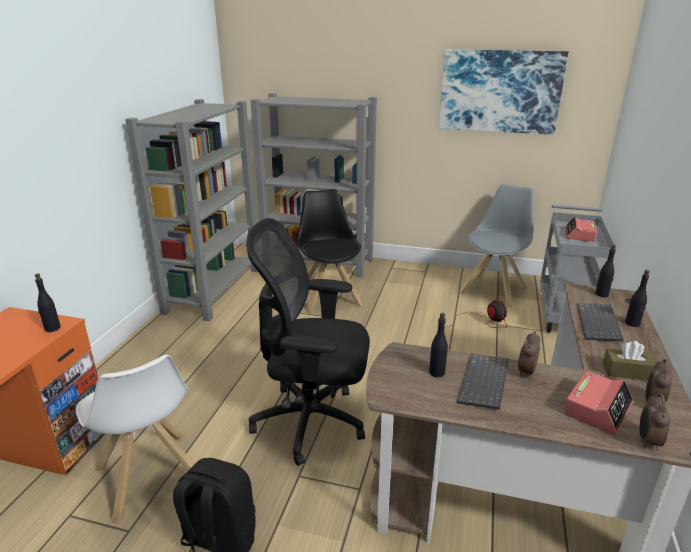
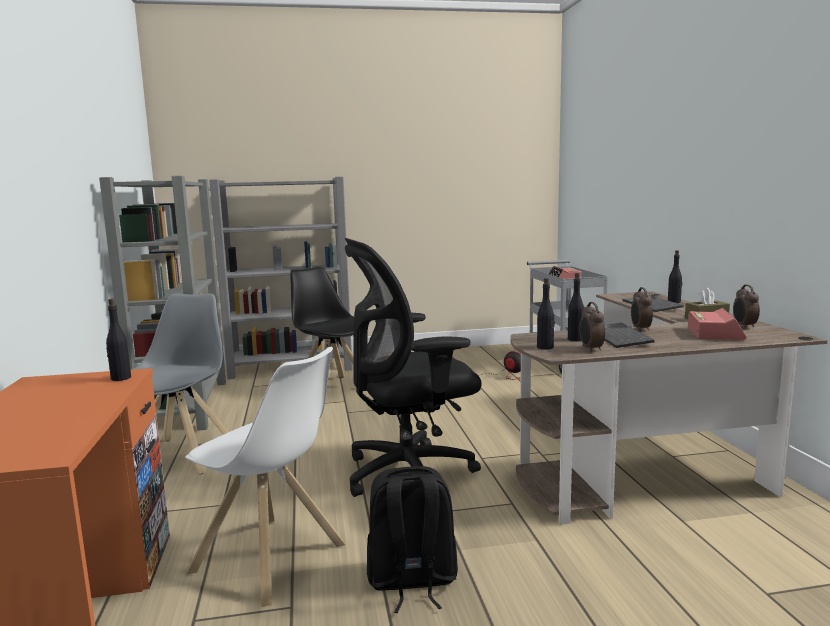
camera: 25 degrees left, 15 degrees down
(494, 289) = (488, 357): grey chair -> grey chair (185, 454)
(500, 91) = (458, 166): picture -> none
(601, 294) = (631, 295): black bottle -> black bottle (545, 347)
(647, 441) = (767, 339): alarm clock -> alarm clock (590, 349)

